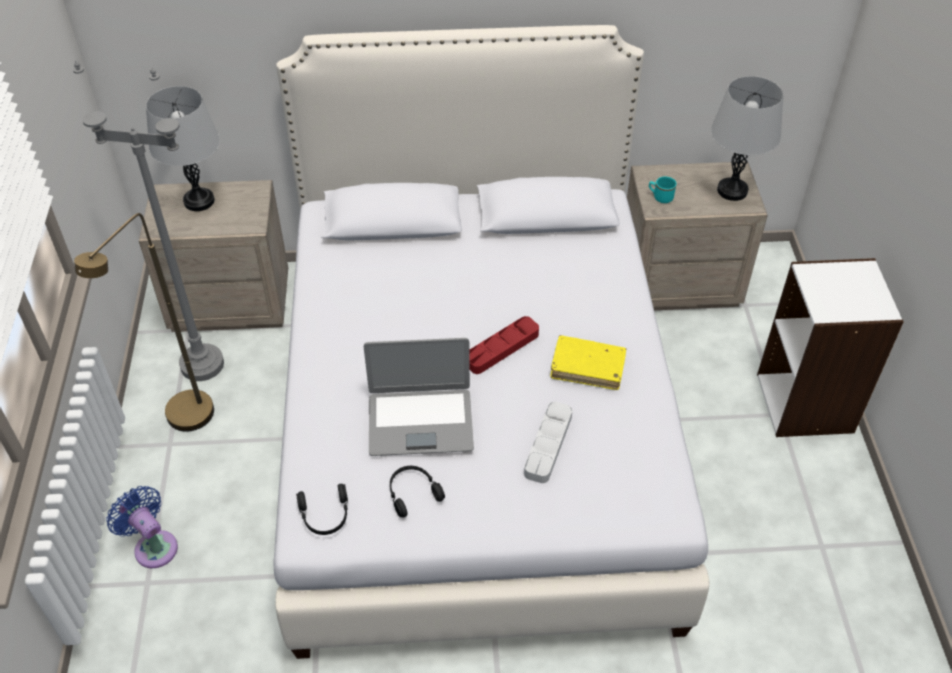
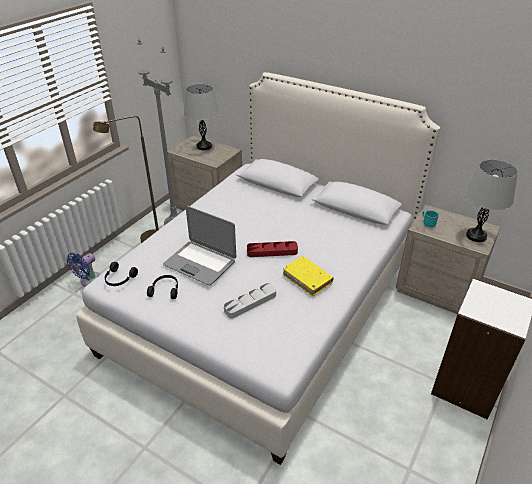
camera: 35 degrees right, 10 degrees down
(153, 546) = (89, 281): blue fan -> blue fan turned 135 degrees counterclockwise

